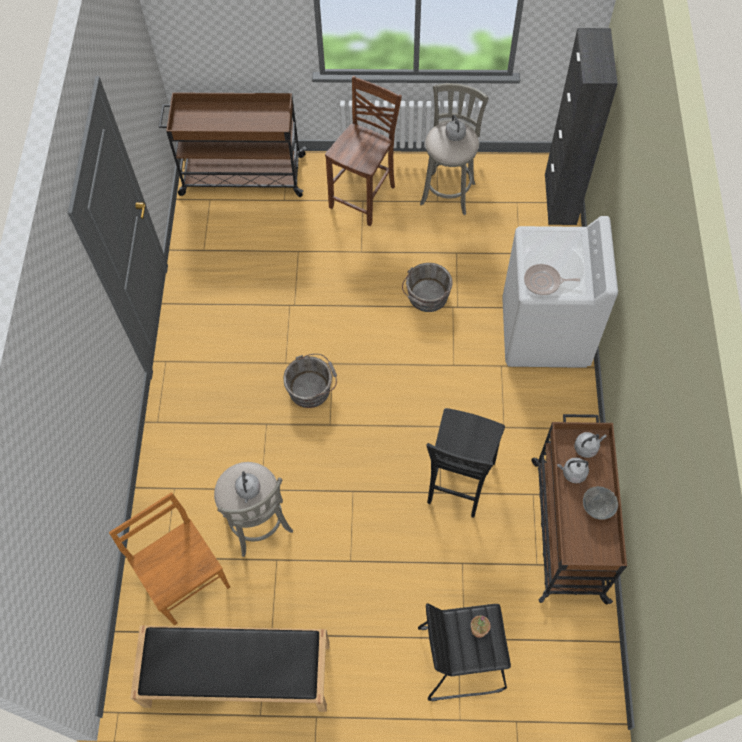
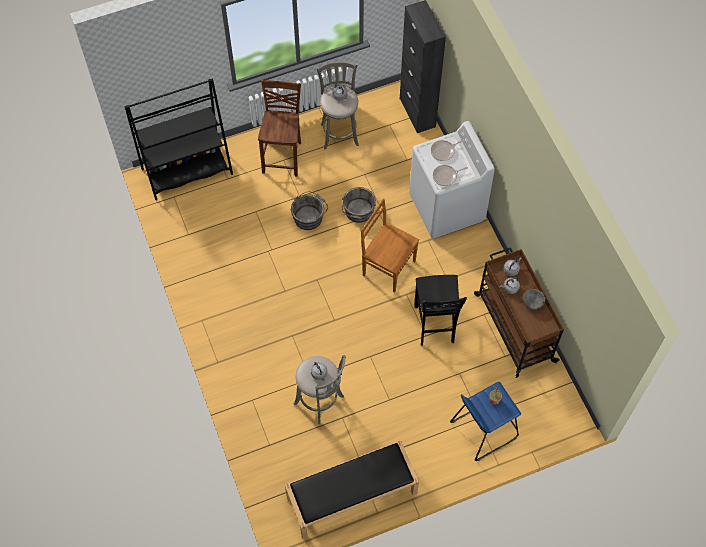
camera: 25 degrees left, 0 degrees up
(186, 580) = (290, 453): brown chair -> brown chair (387, 267)
(241, 175) = (187, 171): brown cart -> black bookcase
(312, 388) = (311, 301): grey bucket -> grey bucket (309, 216)
(460, 658) = (483, 429): black stool -> blue stool
(556, 247) = (443, 151): none -> frying pan

